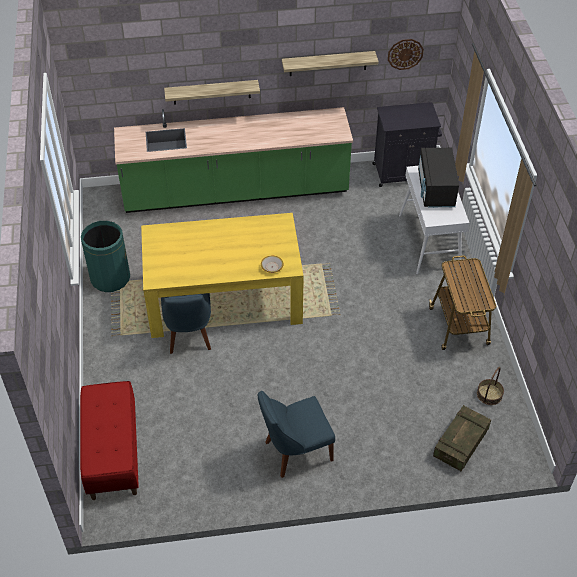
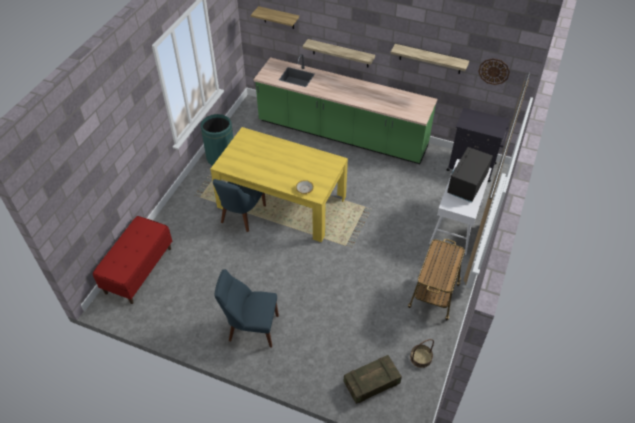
camera: 30 degrees right, 0 degrees up
(120, 73) = (279, 18): none -> shelf

